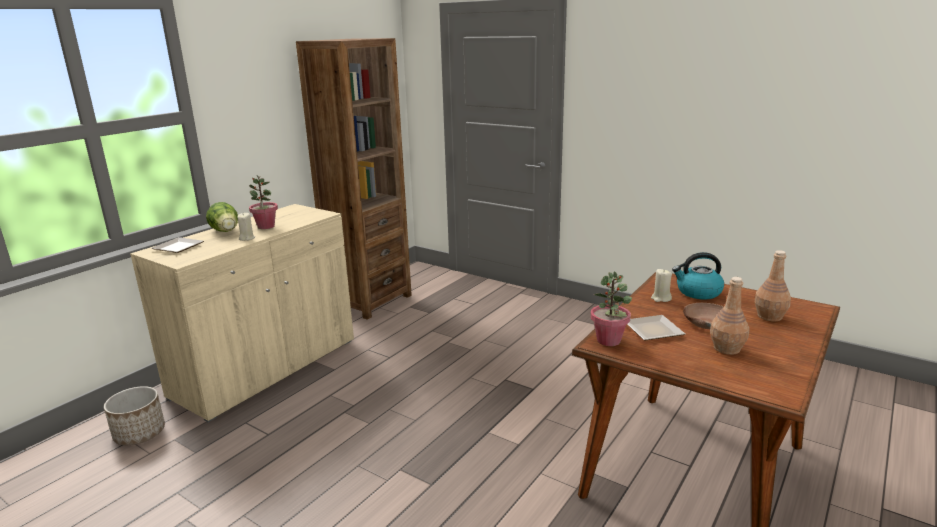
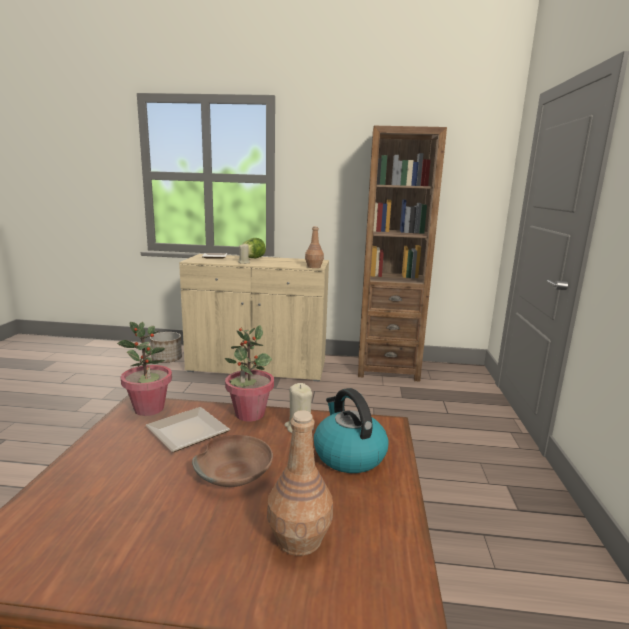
camera: 60 degrees right, 5 degrees down
(266, 226) = (271, 262): potted plant -> potted plant (249, 414)
(727, 348) = (144, 496): brown bottle -> brown bottle (314, 267)

